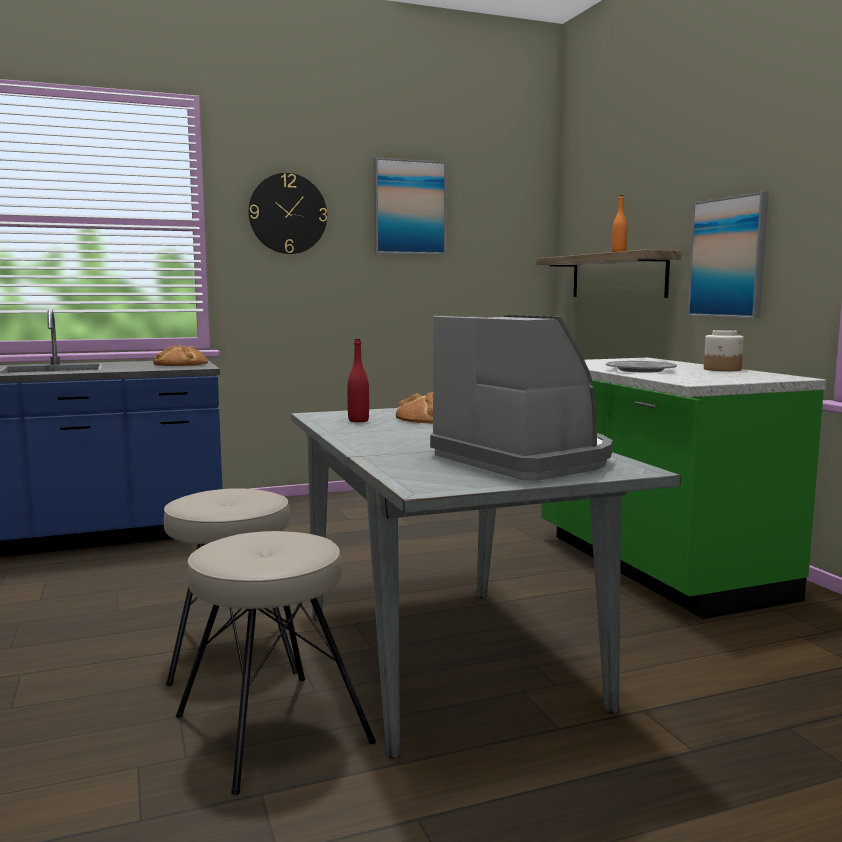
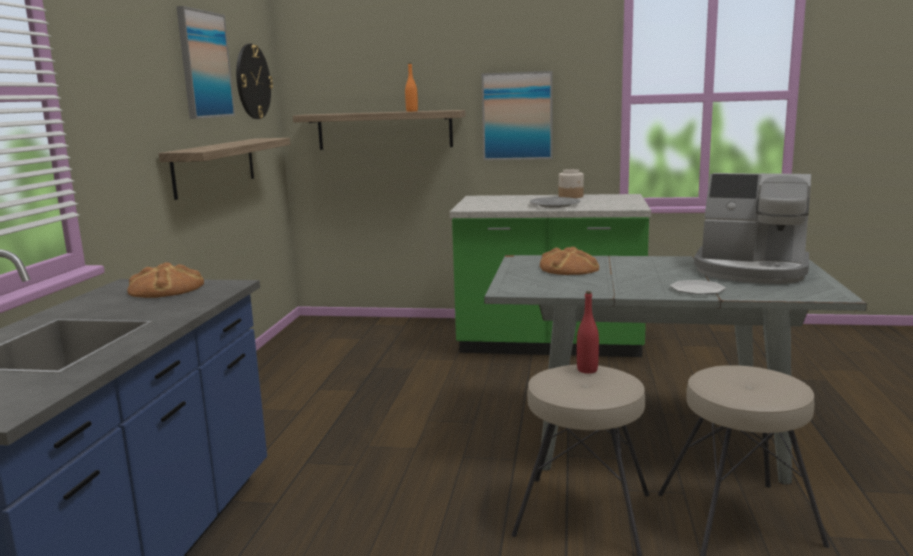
camera: 60 degrees left, 5 degrees up
(288, 214) = (124, 74): wall clock -> wall clock (252, 81)
(358, 421) = (558, 284): red bottle -> red bottle (587, 370)
(387, 449) = (697, 289): none -> plate
(408, 298) = (215, 166): none -> shelf
(525, 459) = (751, 271): coffee machine -> coffee machine turned 150 degrees counterclockwise

